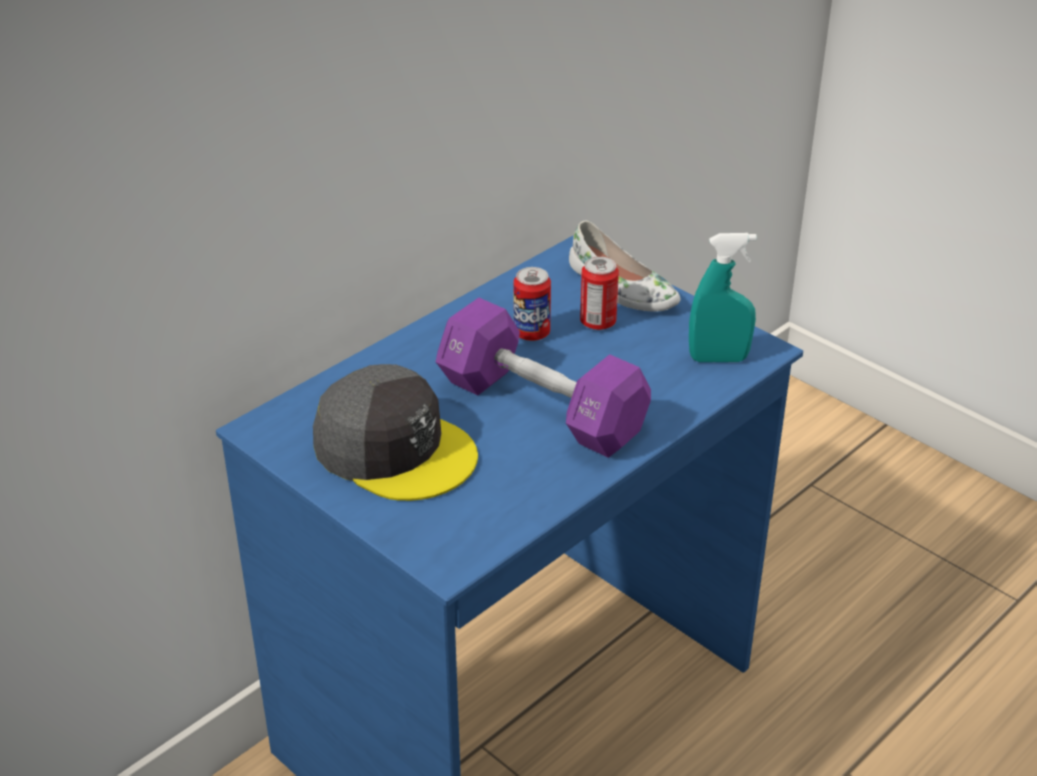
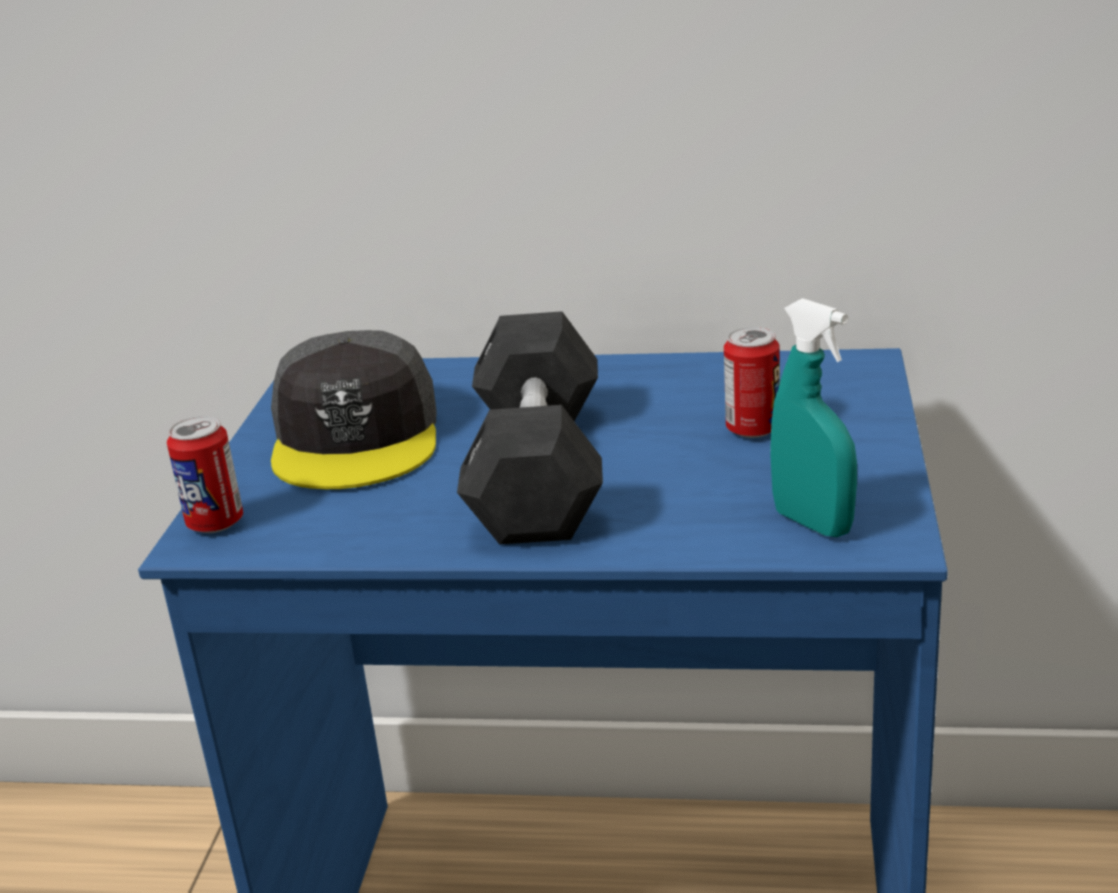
camera: 55 degrees right, 10 degrees down
(531, 333) = (666, 409): can -> can (215, 523)
(541, 407) = (537, 470): purple dumbbell -> black dumbbell
(621, 288) = (847, 412): white shoe -> none

